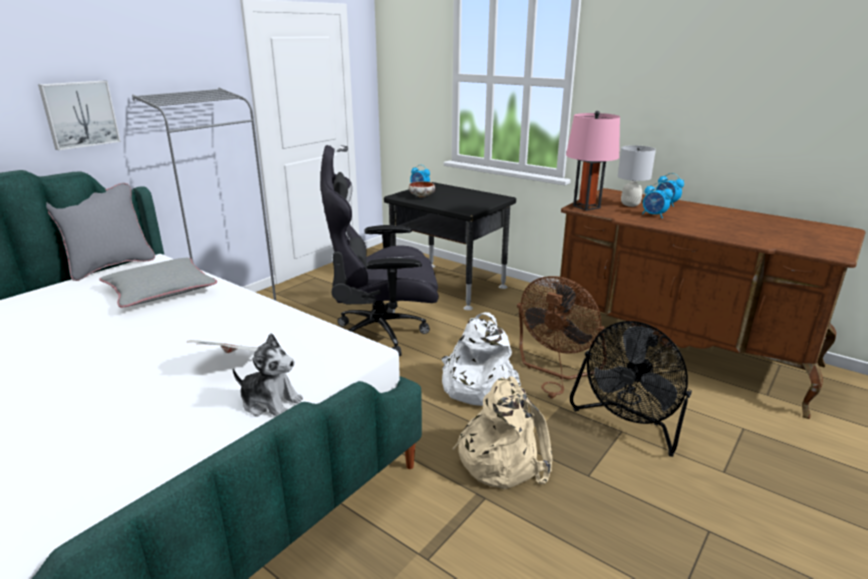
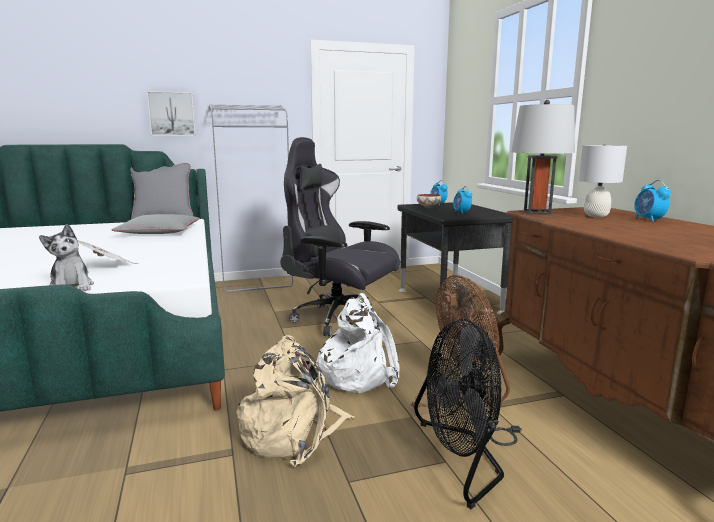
camera: 35 degrees right, 10 degrees down
(586, 207) = (536, 212): pink table lamp -> grey table lamp
(654, 215) = (603, 224): alarm clock -> alarm clock (461, 212)

